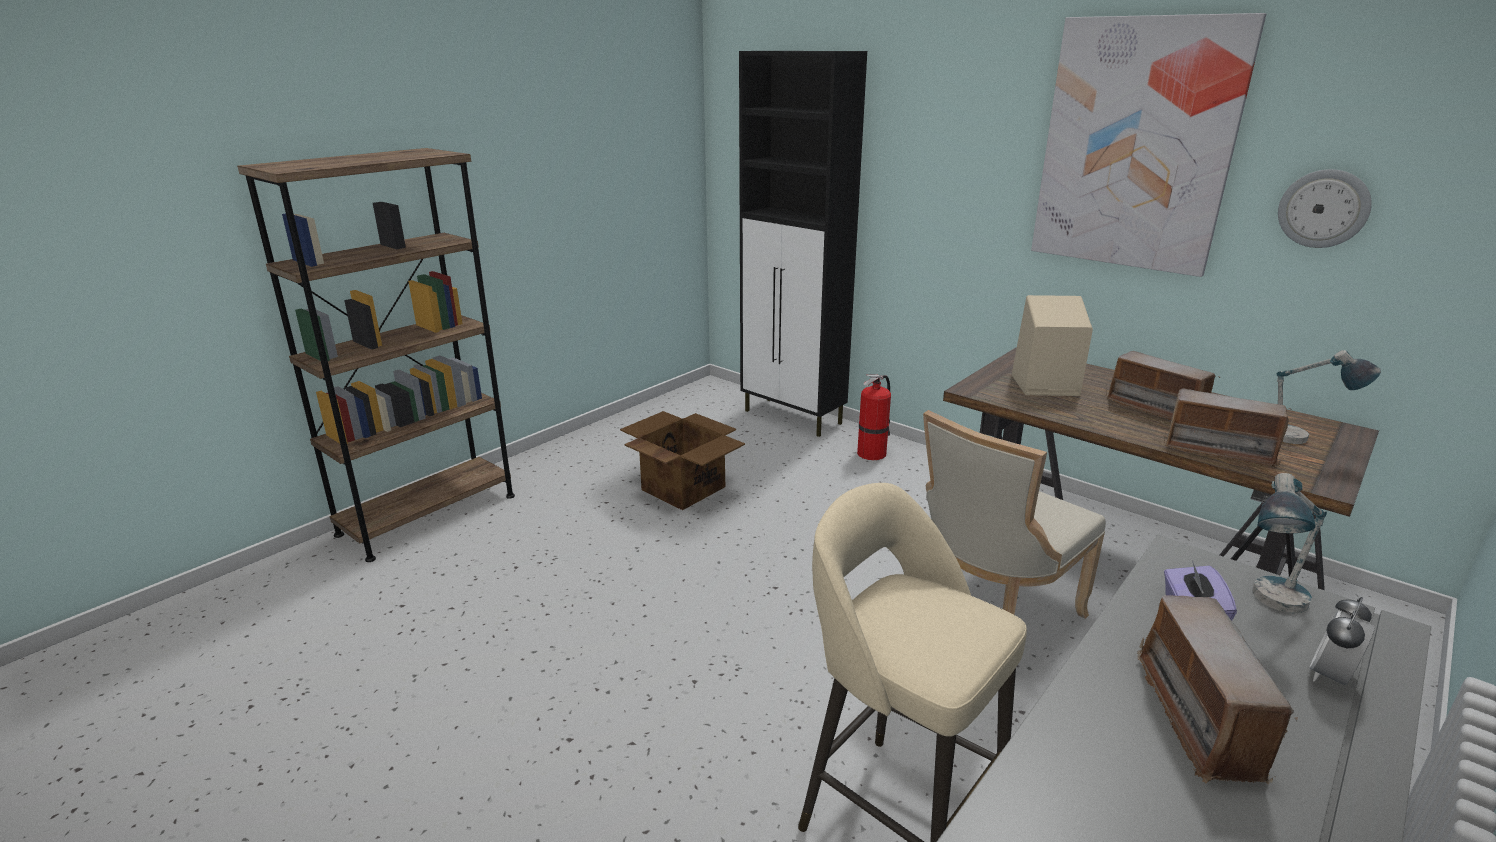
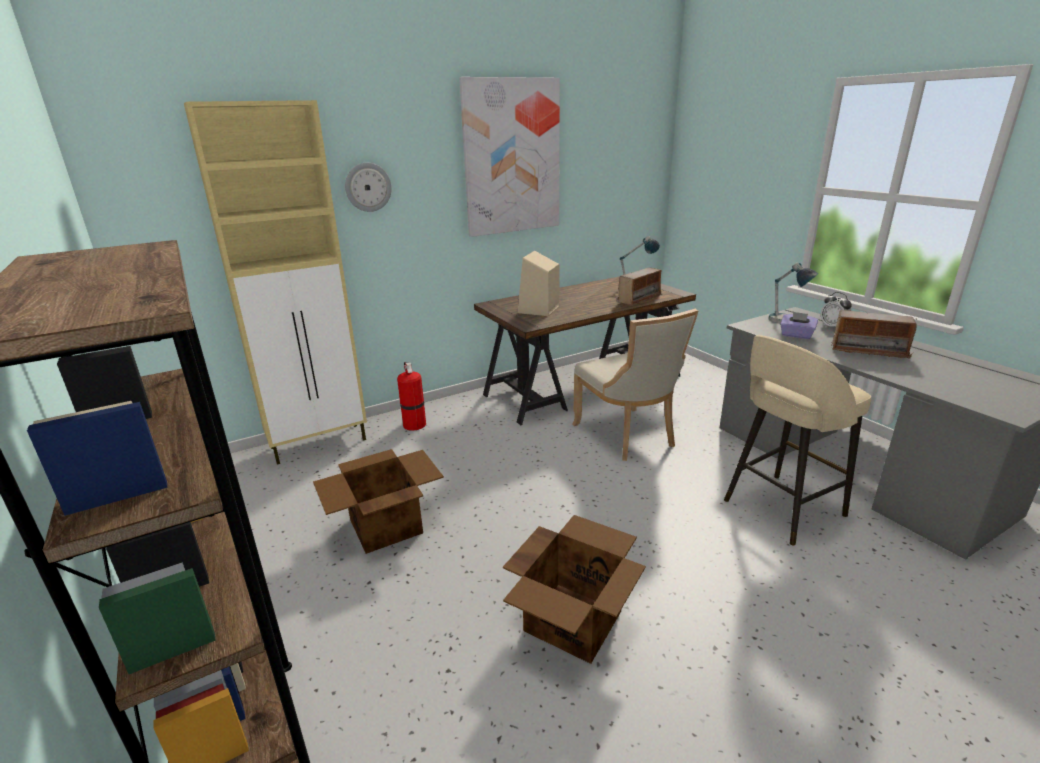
camera: 70 degrees left, 0 degrees up
(588, 627) = (574, 620): none -> cardboard box
(793, 417) = (320, 443): black cabinet -> beige cabinet
(1155, 409) = (587, 297): radio -> none
(1323, 208) = (594, 177): wall clock -> wall clock (368, 187)

